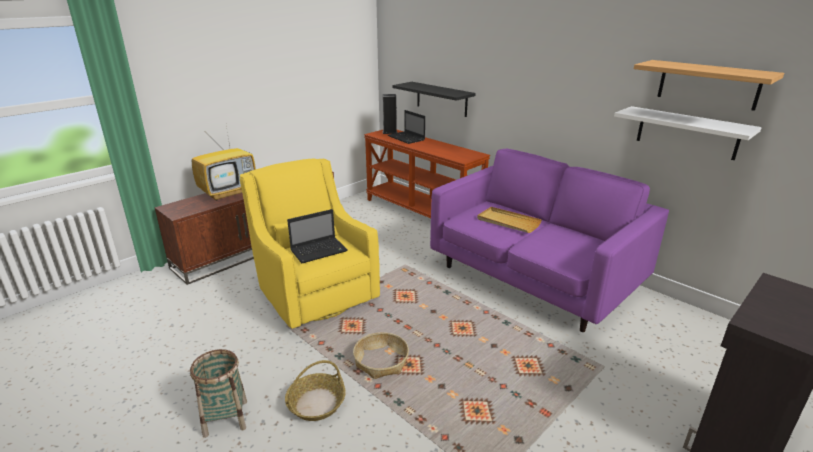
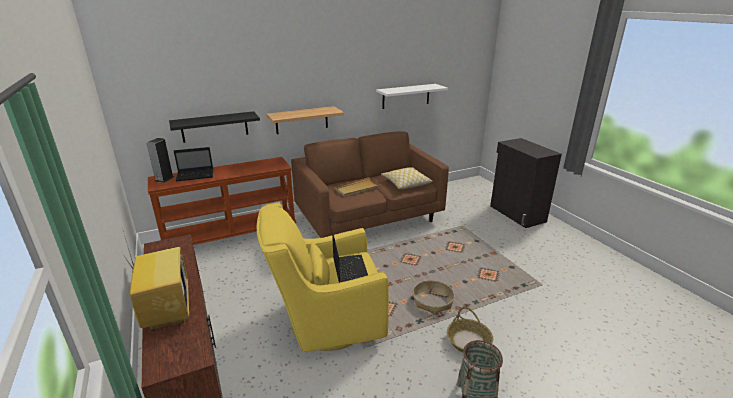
camera: 70 degrees left, 0 degrees up
(533, 277) = (369, 218): purple sofa -> brown sofa
(564, 250) = (406, 183): none -> pillow
(708, 84) = (411, 67): shelf -> shelf (302, 120)

